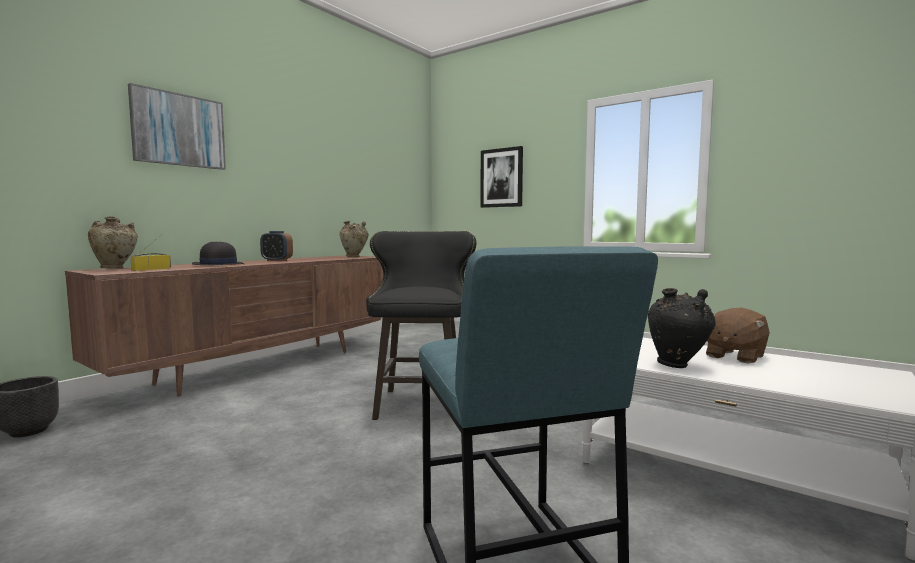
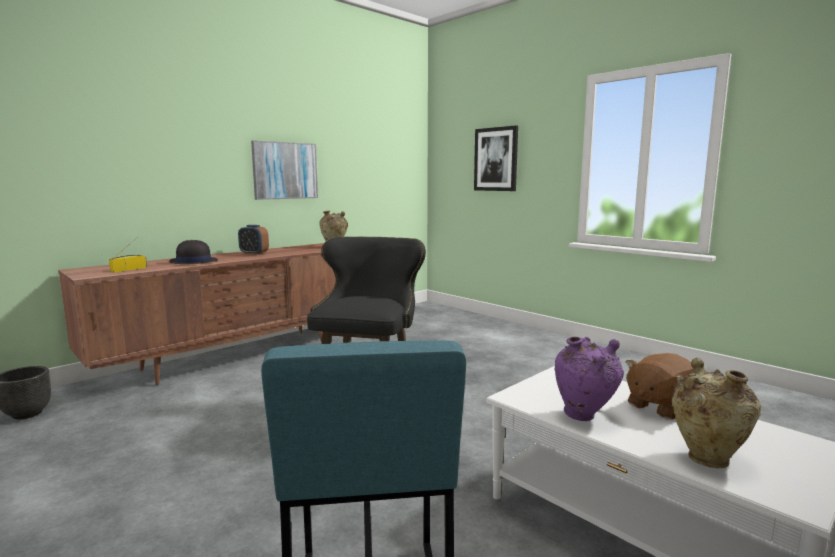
camera: 10 degrees right, 5 degrees up
(115, 268) = (100, 267): beige vase -> beige vase (707, 458)
(179, 130) = (157, 131): picture -> picture (285, 170)
(677, 365) = (584, 416): black vase -> purple vase

